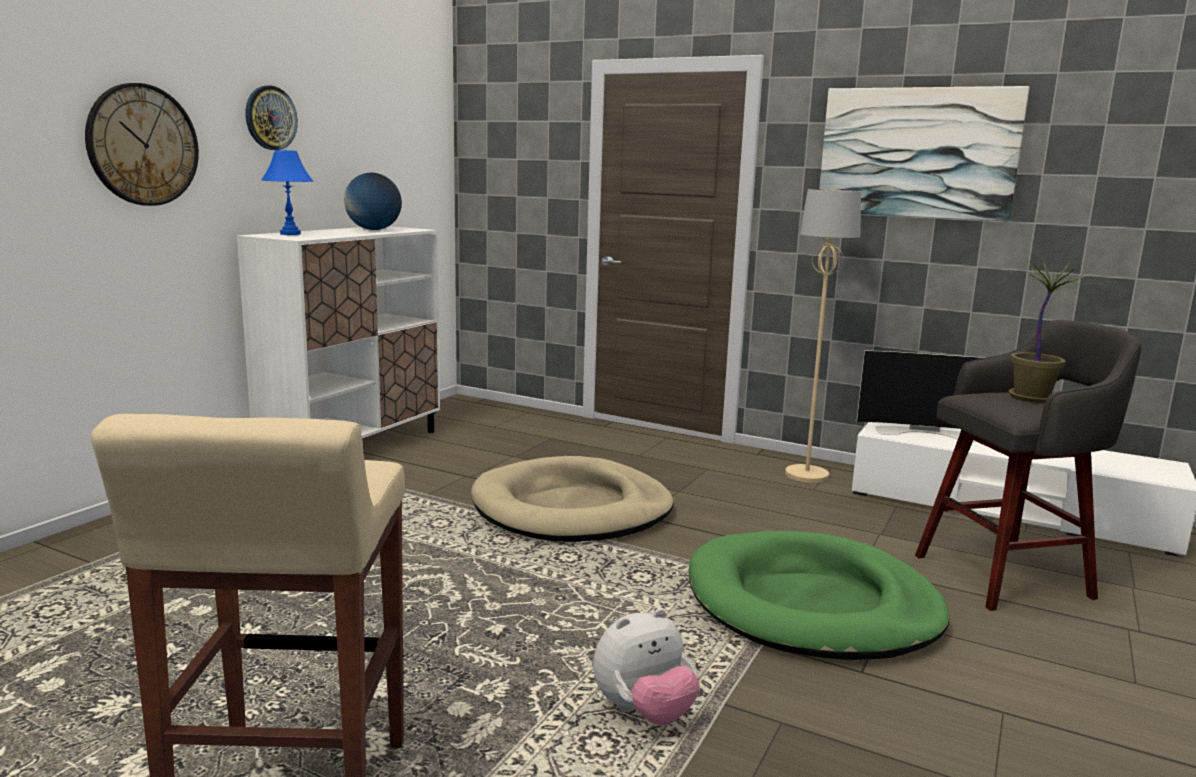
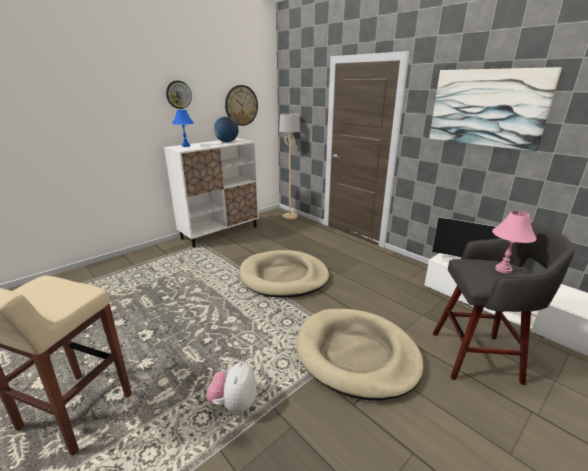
camera: 20 degrees right, 10 degrees up
(142, 145) = (117, 112): wall clock -> wall clock (241, 105)
(644, 712) = (234, 403): plush toy -> plush toy turned 105 degrees clockwise
(807, 475) = (408, 271): beige floor lamp -> beige floor lamp (290, 216)
(812, 604) = (356, 355): green dog bed -> beige dog bed
(1033, 398) = (503, 269): potted plant -> pink table lamp

